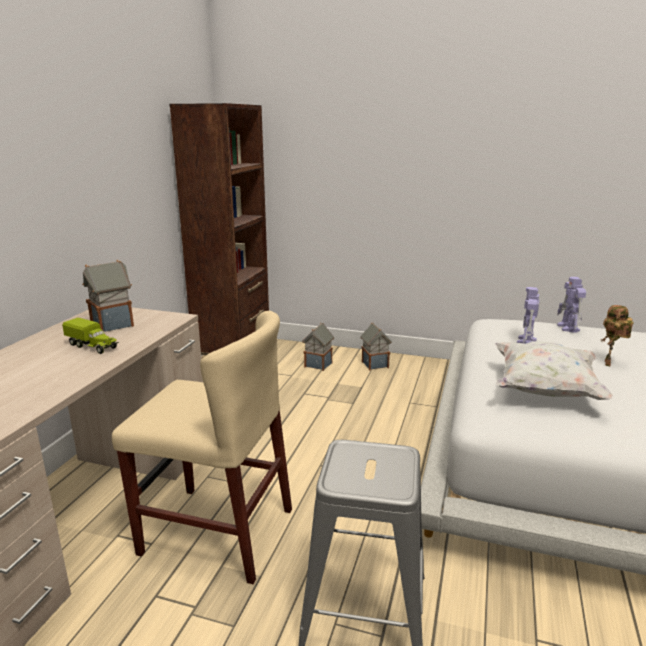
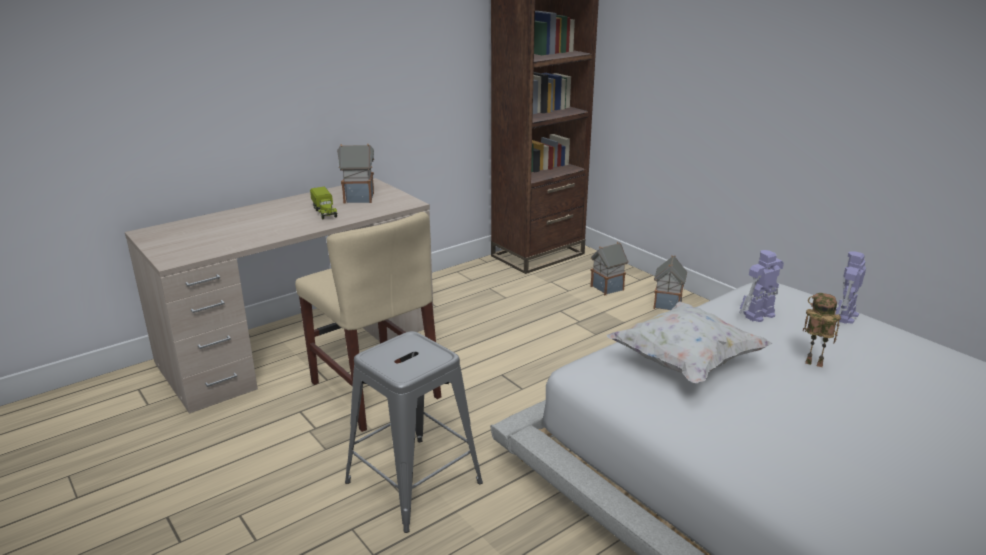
camera: 35 degrees right, 5 degrees up
(609, 364) = (812, 364): toy robot -> toy robot turned 60 degrees clockwise

